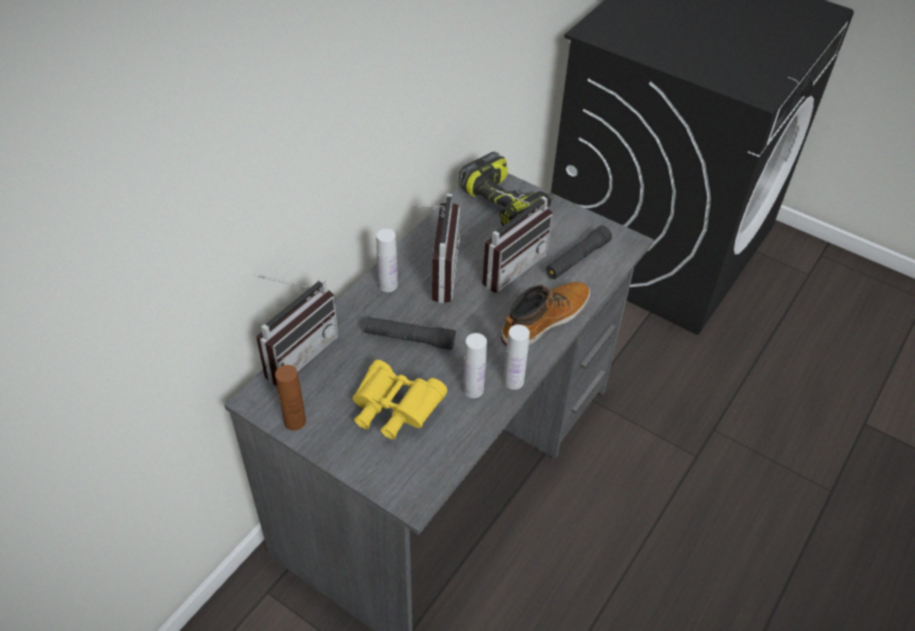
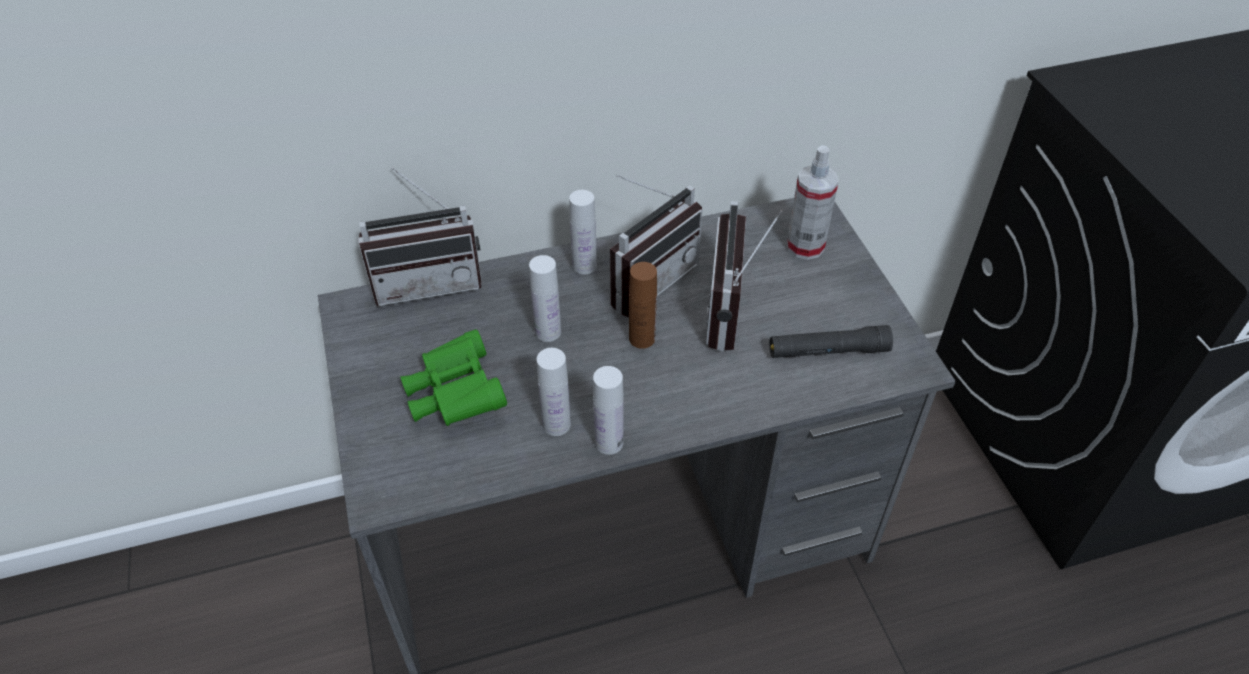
camera: 40 degrees right, 0 degrees up
(295, 421) = (357, 348): brown bottle -> brown bottle (642, 338)
(393, 410) = (455, 395): yellow binoculars -> green binoculars
(409, 338) = (548, 332): black flashlight -> white bottle
(506, 203) = (805, 246): power drill -> spray bottle
(508, 265) = (737, 314): radio -> radio turned 105 degrees clockwise
(544, 320) = (714, 397): boot -> none

